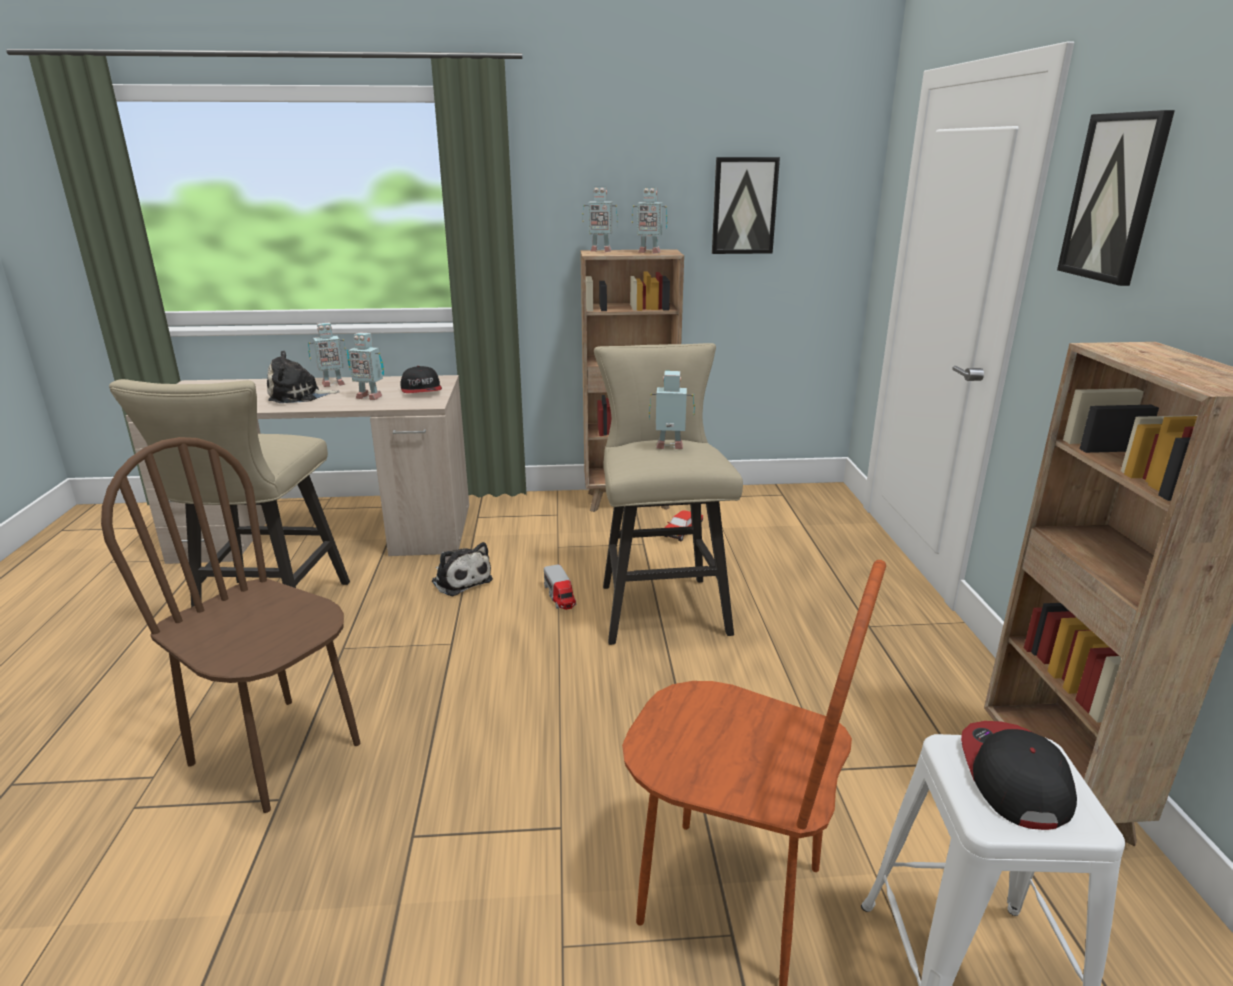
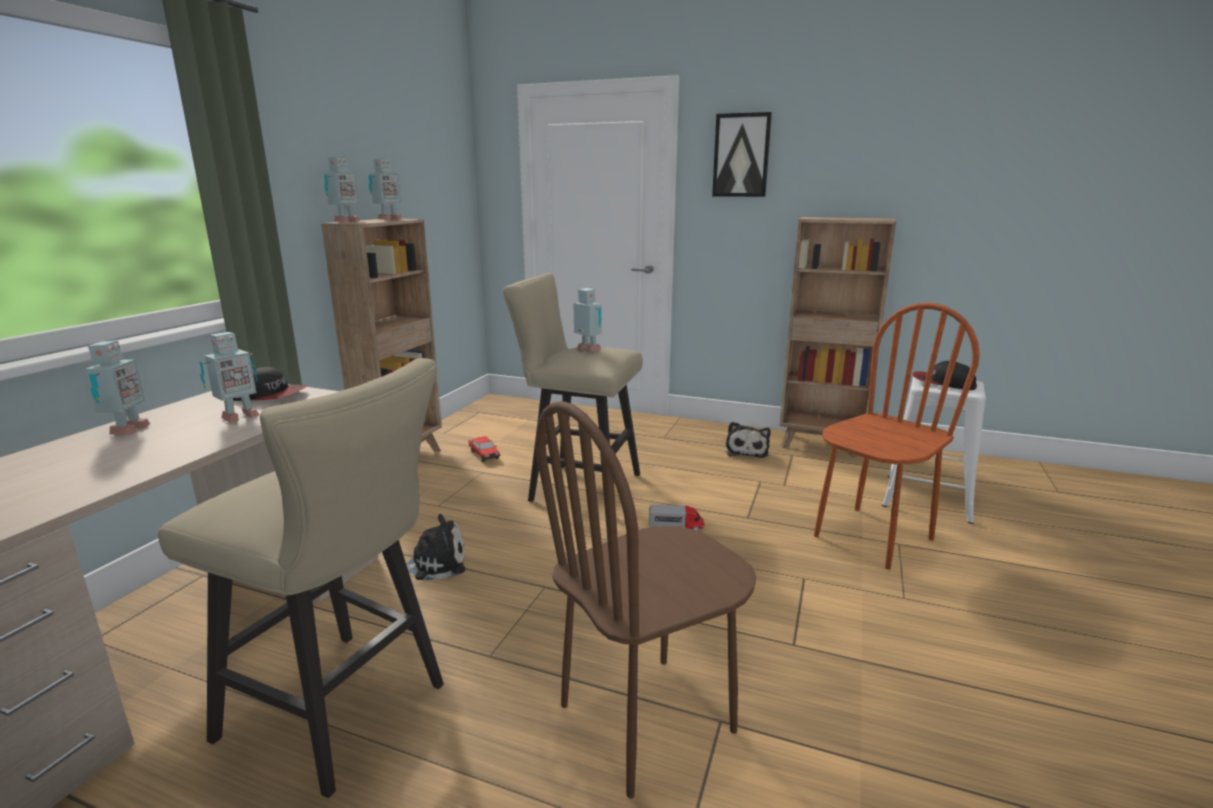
camera: 65 degrees left, 5 degrees down
(299, 396) = (136, 450): plush toy -> plush toy (746, 451)
(560, 596) = (522, 521): toy truck -> toy truck (676, 527)
(670, 447) = (588, 350): toy robot -> toy robot turned 105 degrees clockwise
(744, 206) = (414, 180): picture -> none

